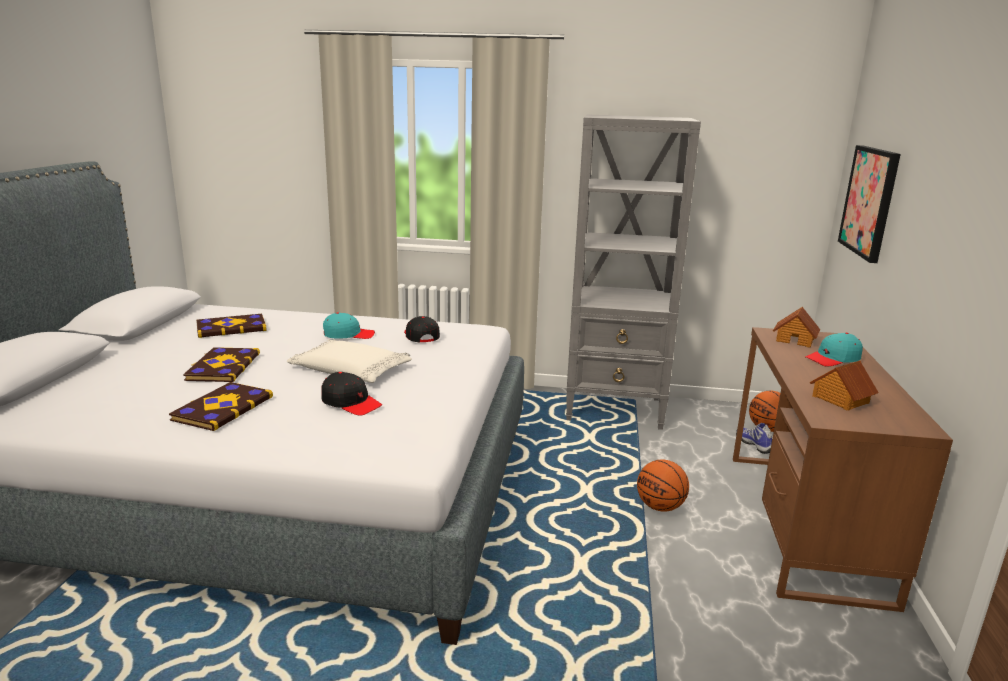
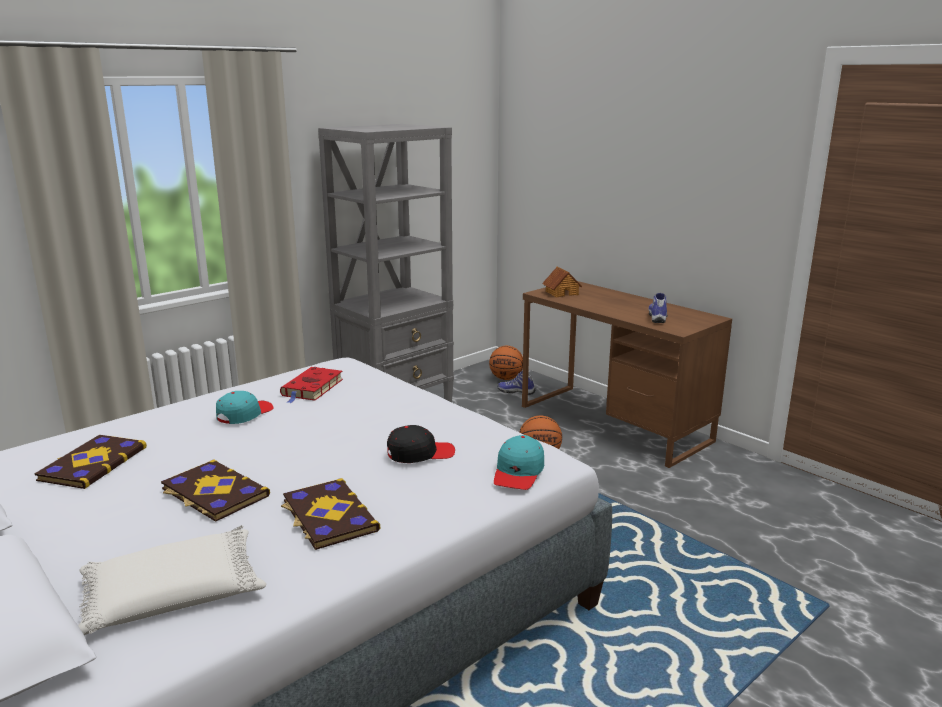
camera: 50 degrees left, 0 degrees up
(350, 368) = (332, 436): white pillow -> white pillow (173, 589)
(420, 336) = (312, 388): black cap -> red book
(833, 359) = (603, 297): turquoise cap -> turquoise cap (518, 472)
(840, 399) = (658, 318): toy house -> shoe
(870, 201) = (557, 178): picture -> none

